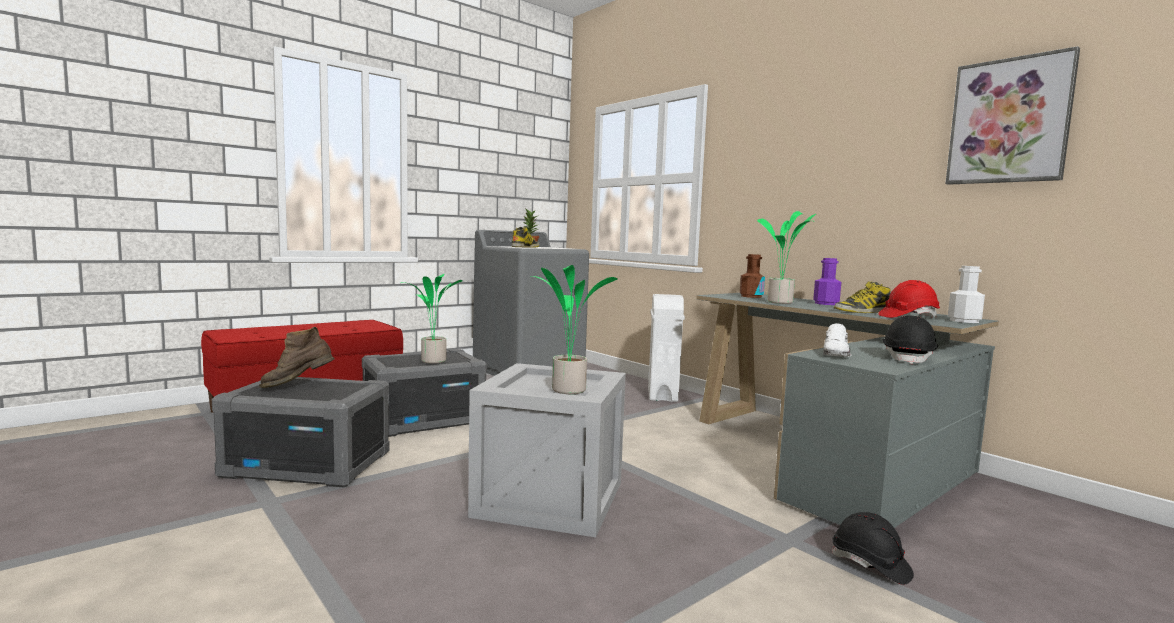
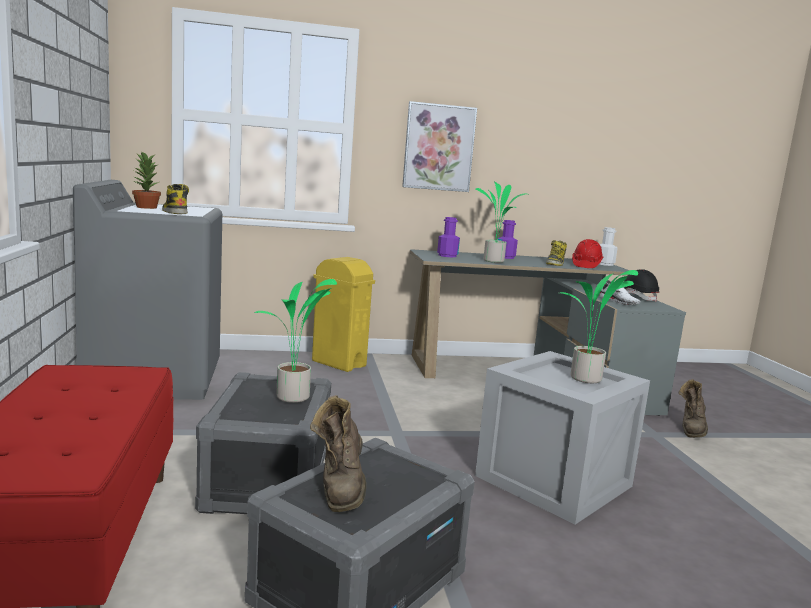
camera: 60 degrees left, 5 degrees up
(663, 395) = (338, 363): white trash can -> yellow trash can
(751, 296) = (447, 256): brown bottle -> purple bottle
(870, 565) = (691, 429): black hard hat -> brown boot
(1009, 121) = (610, 128): picture -> picture (438, 147)

